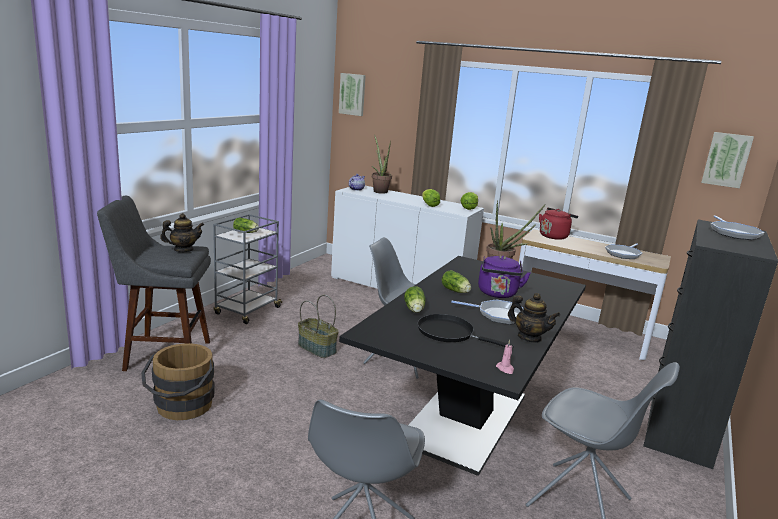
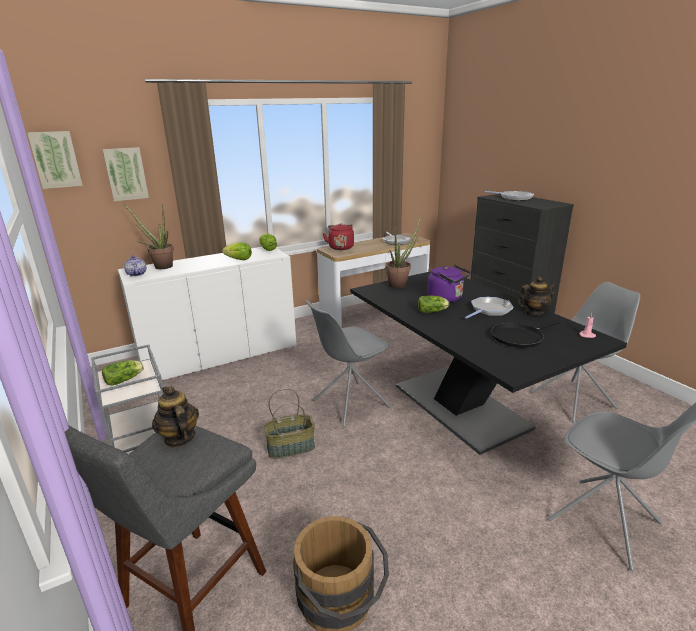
camera: 55 degrees left, 5 degrees up
(183, 250) = (179, 438): teapot -> teapot turned 45 degrees counterclockwise
(414, 310) = (466, 338): lettuce -> none
(726, 159) = (418, 154): picture -> picture (126, 174)

